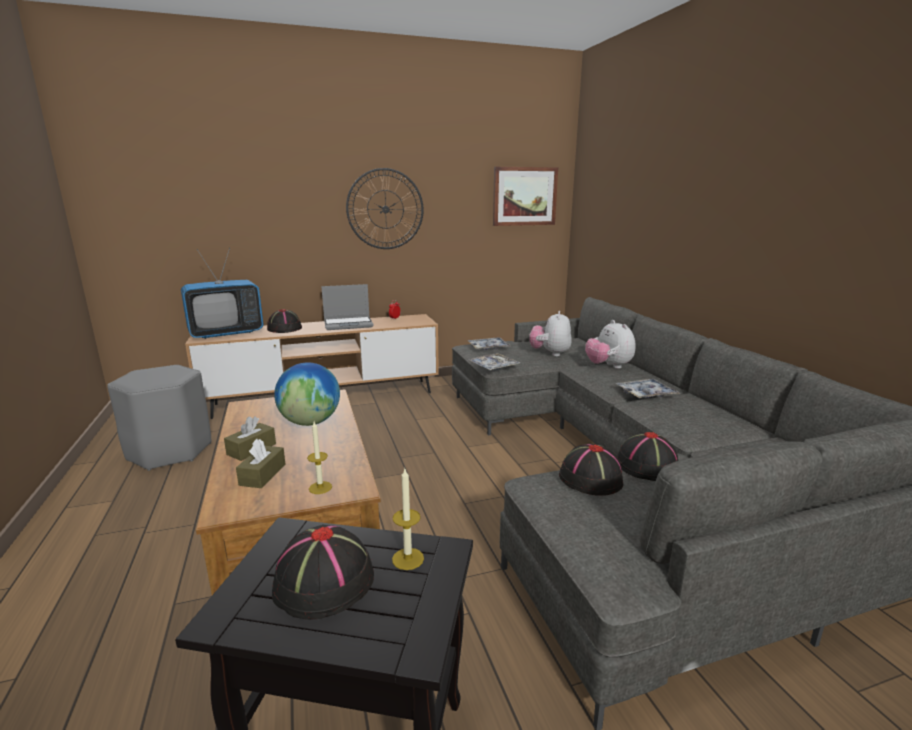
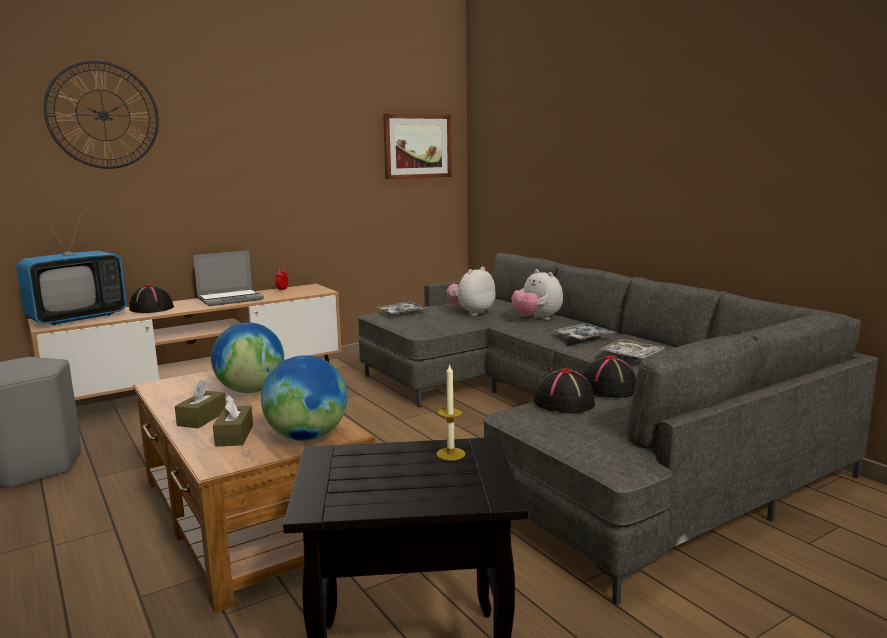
camera: 15 degrees left, 5 degrees down
(320, 487) = (307, 437): candle -> globe
(323, 583) = (387, 476): black hat -> none
(385, 209) = (264, 162): wall clock -> wall clock (103, 115)
(493, 366) = (418, 329): tray -> tray (631, 356)
(550, 353) = (471, 313): plush toy -> plush toy turned 45 degrees clockwise

